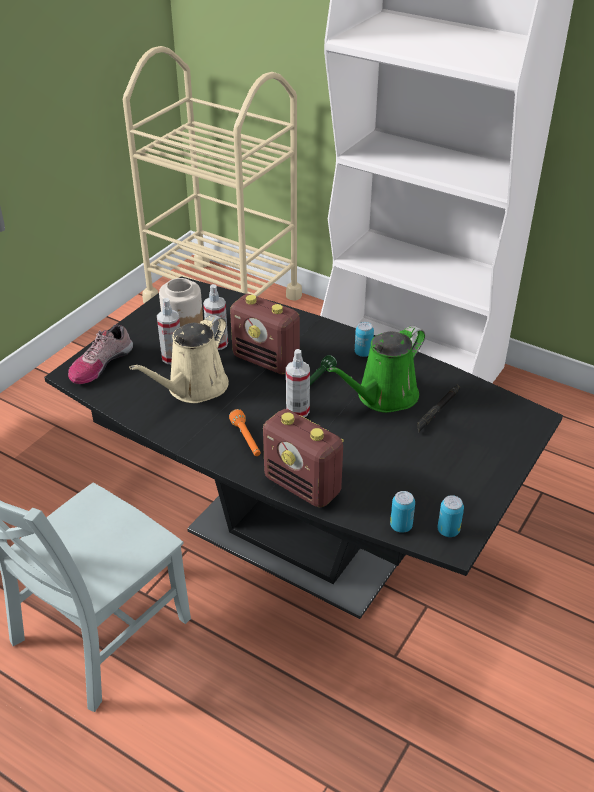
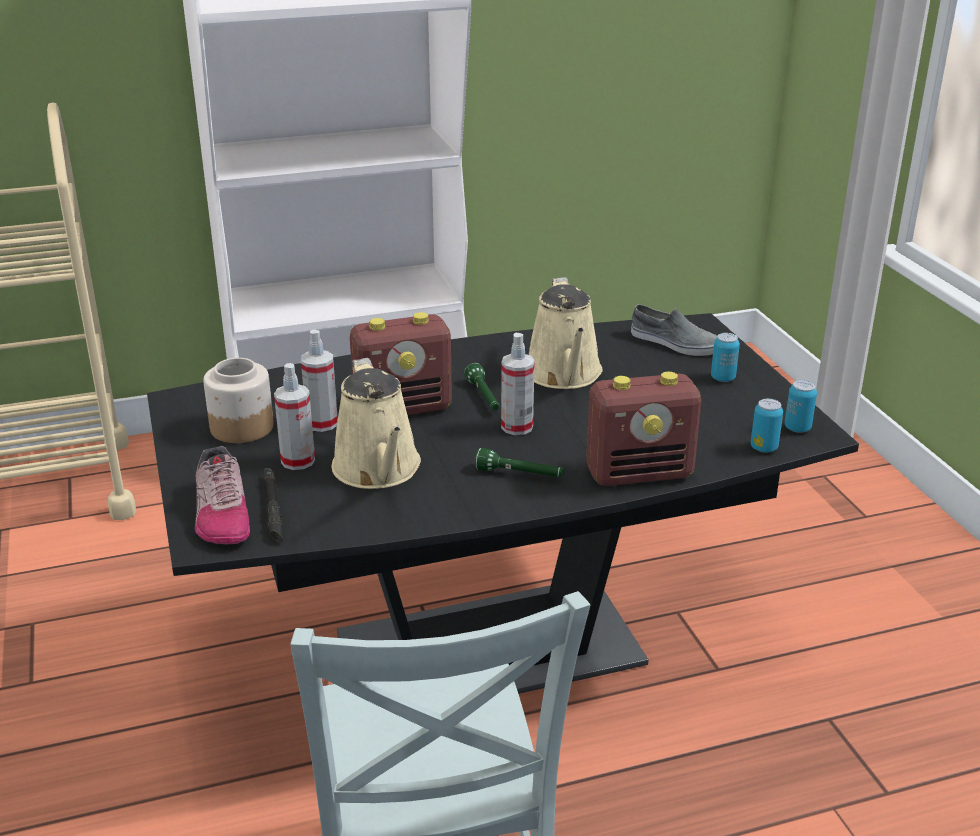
camera: 50 degrees left, 10 degrees down
(246, 439) = (520, 475): orange flashlight -> green flashlight
(363, 353) = (480, 355): can -> can (723, 378)
(383, 397) = (564, 375): green watering can -> beige watering can
(437, 410) = (625, 360): black flashlight -> black flashlight (273, 509)
(491, 420) = (675, 343): none -> grey shoe

